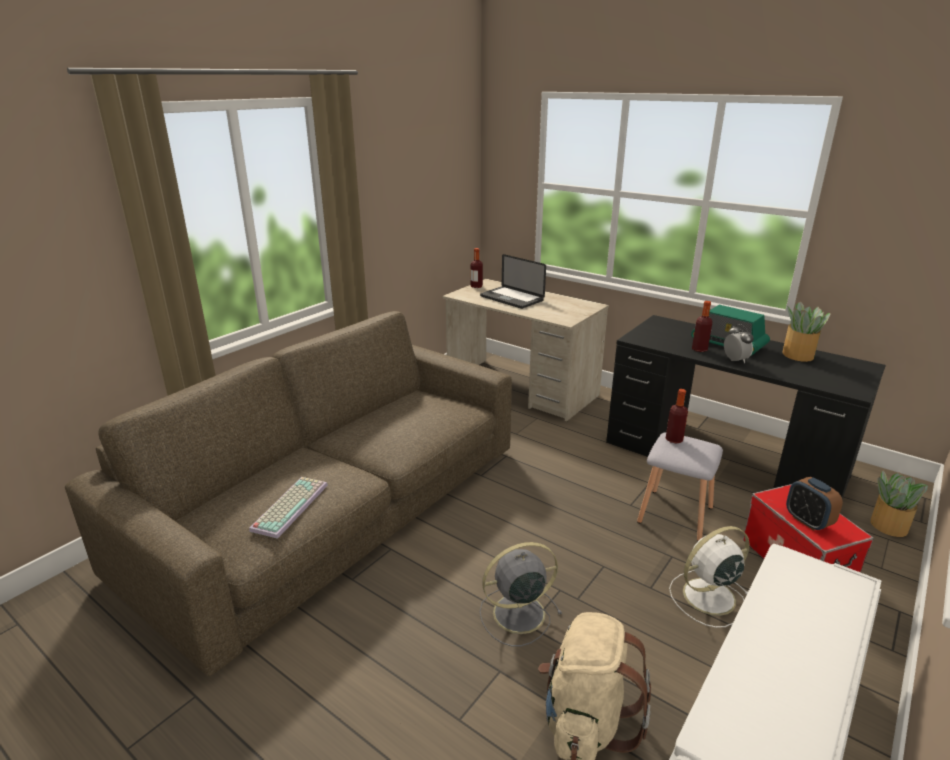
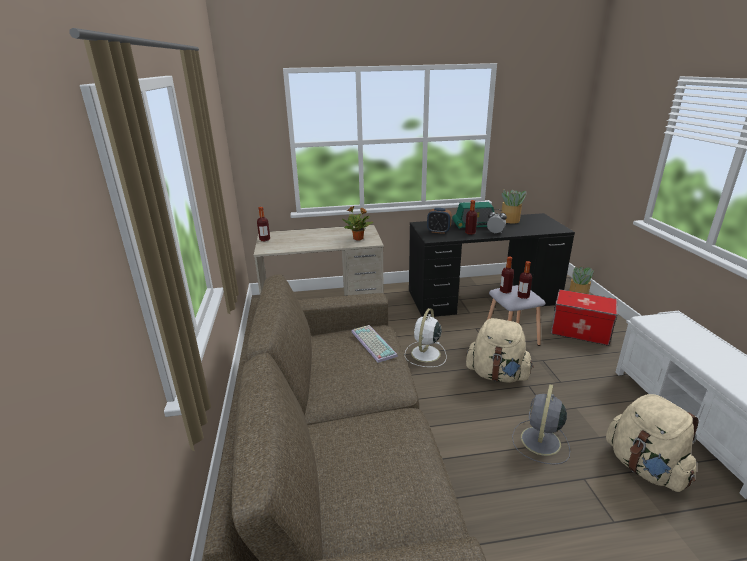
camera: 45 degrees left, 0 degrees up
(289, 506) = (405, 469): keyboard -> keyboard (372, 343)
(511, 298) = (308, 240): laptop -> none
(559, 313) = (358, 239): none -> potted plant
(587, 535) = (497, 375): none -> beige backpack
(684, 454) = (523, 296): none -> bottle
(707, 597) = (582, 370): white fan -> white fan (425, 354)
(808, 521) = (591, 304): alarm clock -> alarm clock (438, 231)

